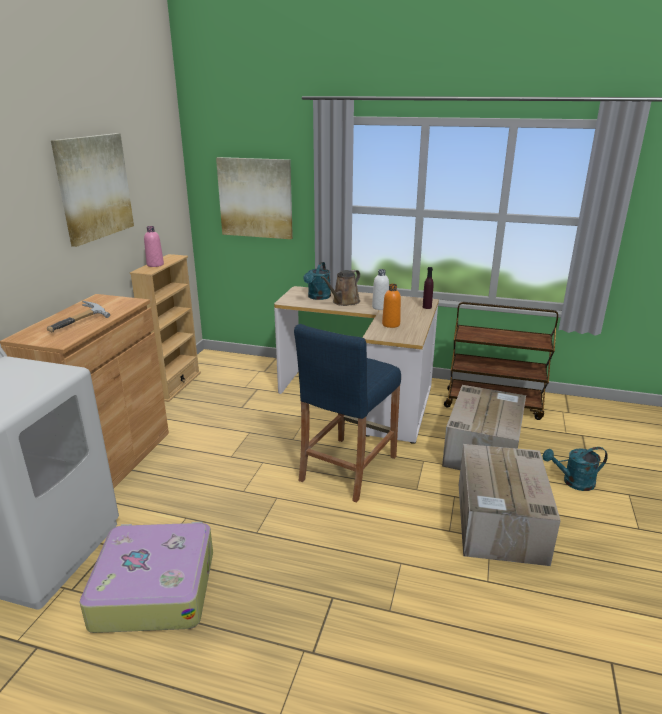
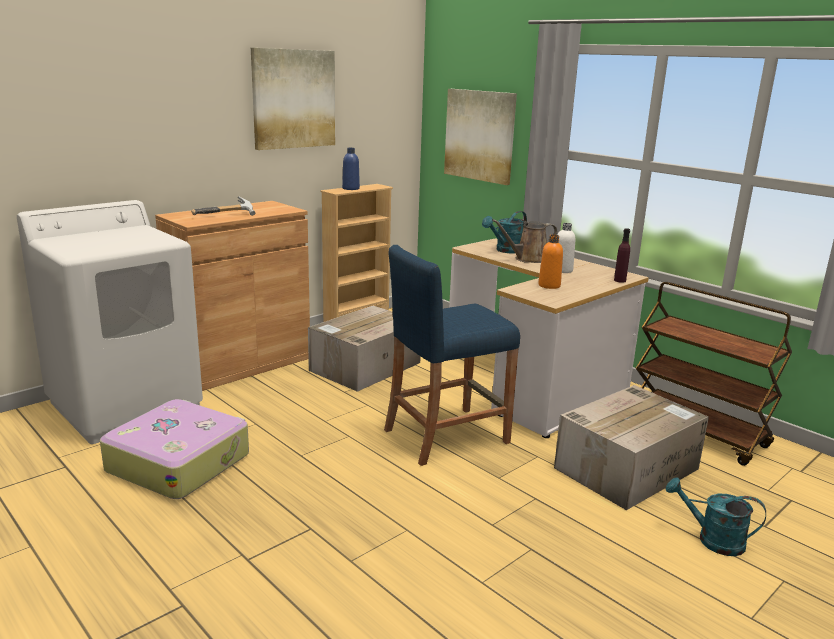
camera: 30 degrees right, 5 degrees down
(155, 265) = (351, 188): pink bottle -> blue bottle
(500, 522) = (562, 540): cardboard box -> cardboard box (364, 367)

